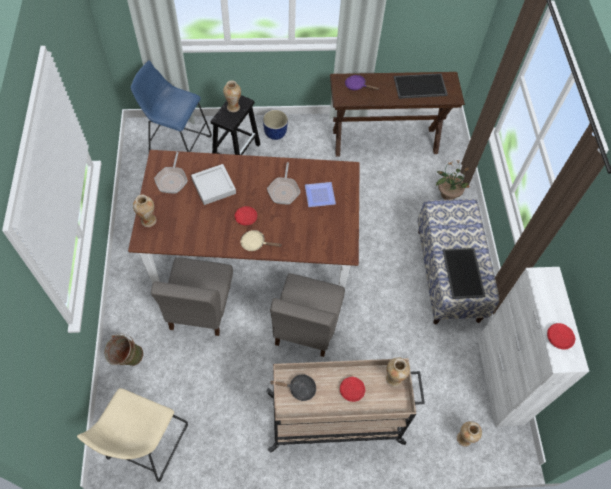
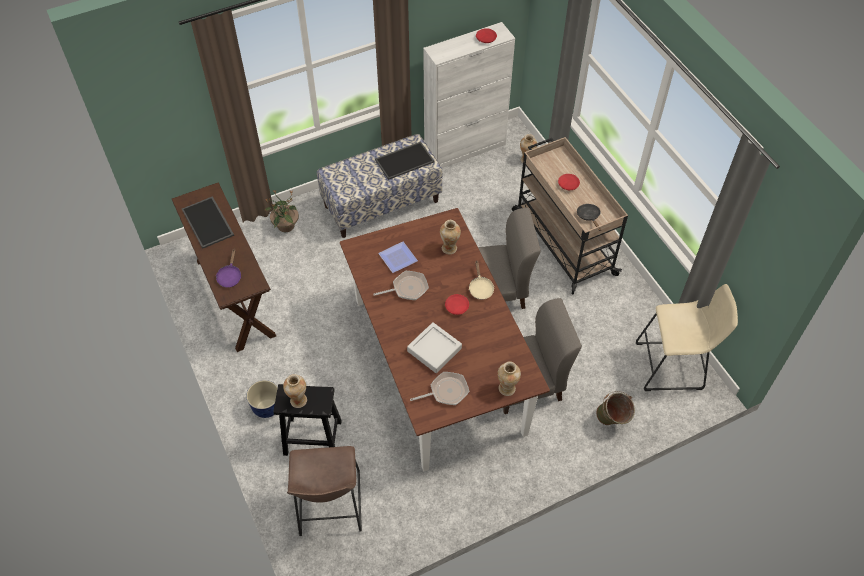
camera: 110 degrees left, 5 degrees down
(177, 145) = (329, 508): blue stool -> brown stool
(393, 379) = (542, 163): vase -> vase (449, 248)

